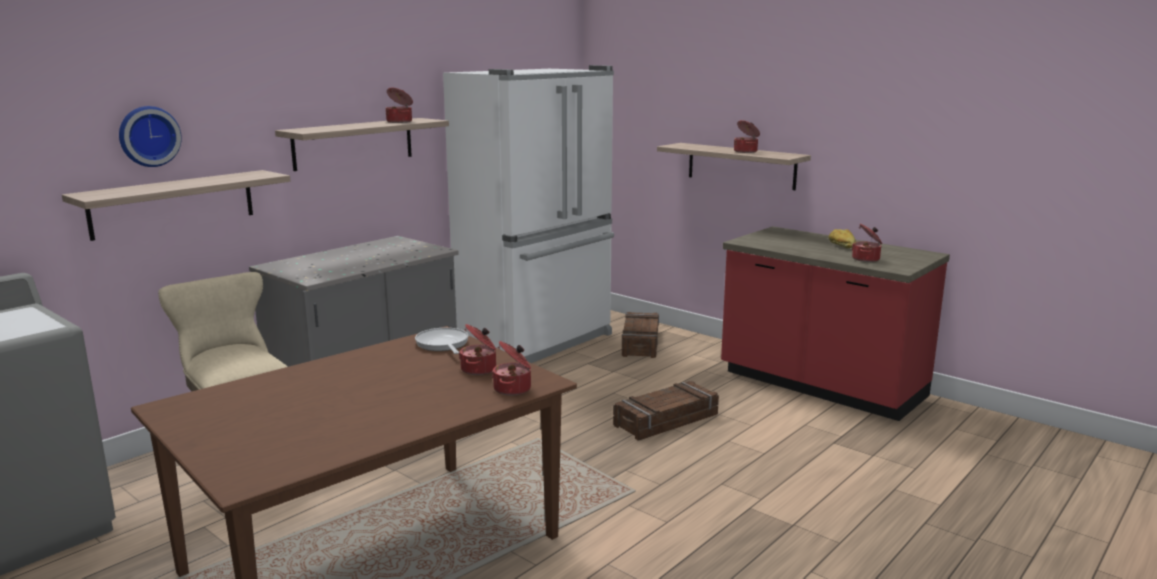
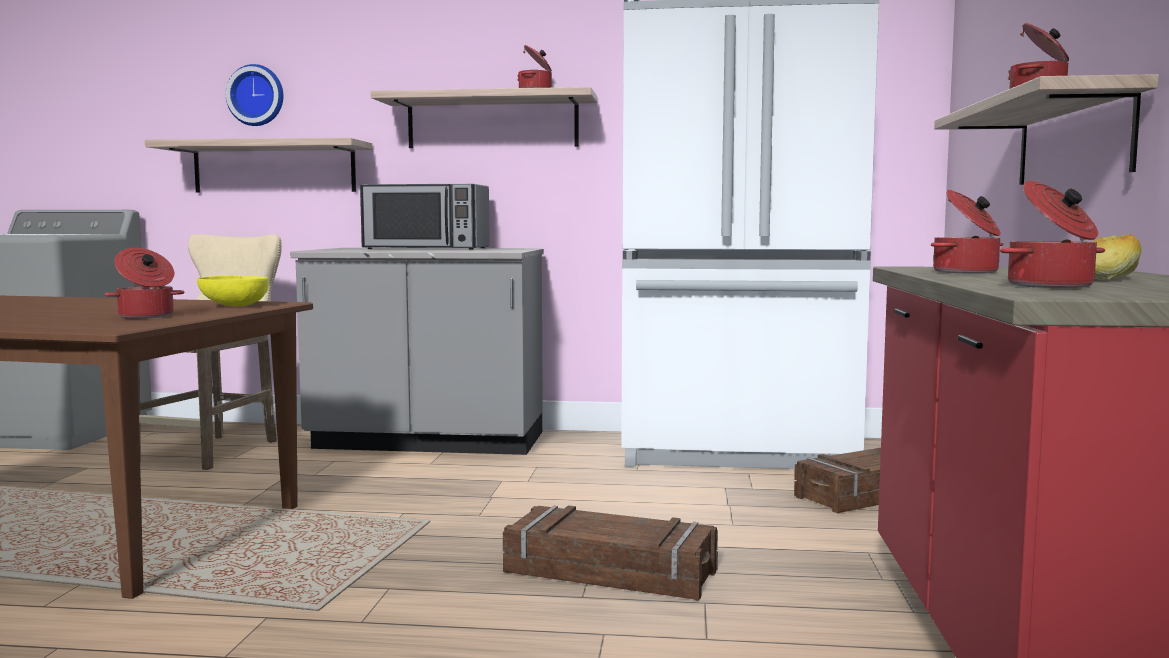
camera: 55 degrees right, 10 degrees down
(340, 254) = (426, 248): none -> microwave
(443, 344) = (233, 306): frying pan -> yellow bowl
(513, 389) = (73, 325): cooking pot -> cooking pot (967, 272)

